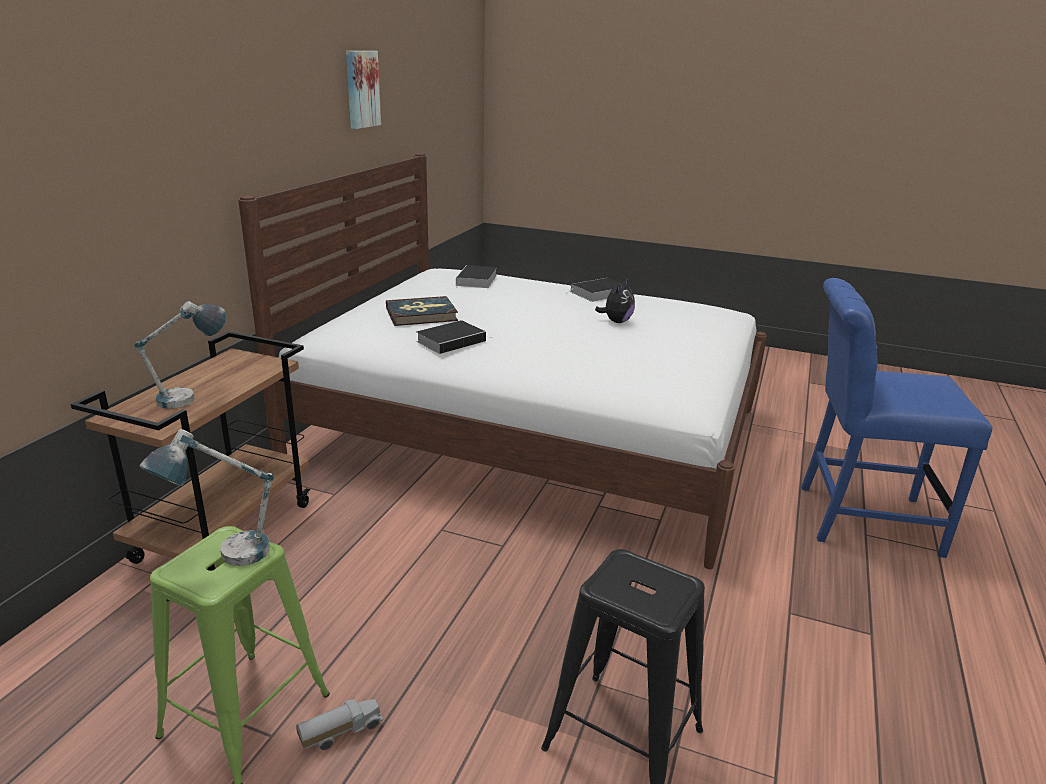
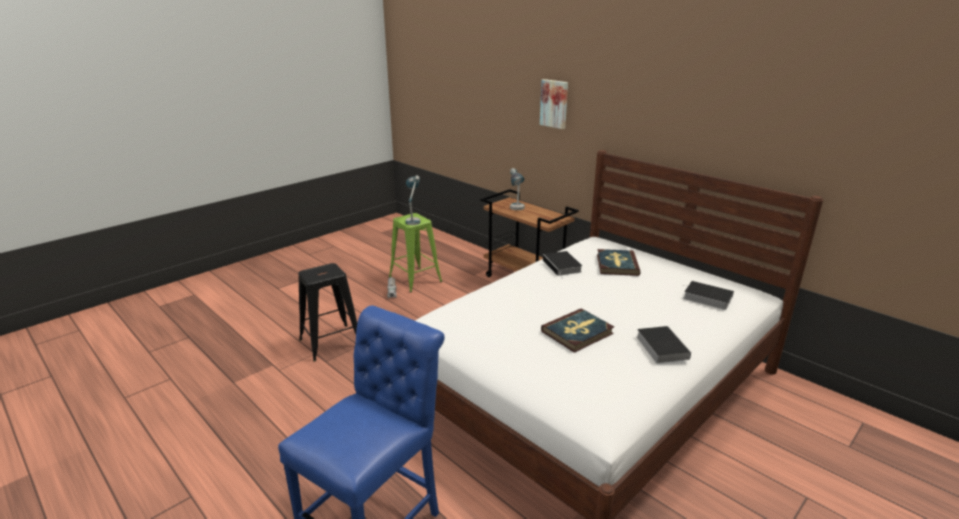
camera: 115 degrees right, 0 degrees up
(361, 89) = (753, 121): picture -> picture (554, 103)
(616, 321) = (577, 332): plush toy -> book

